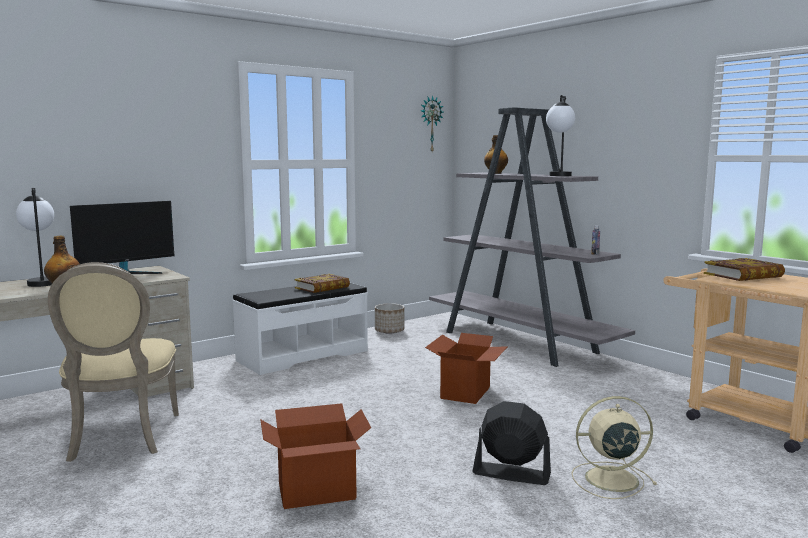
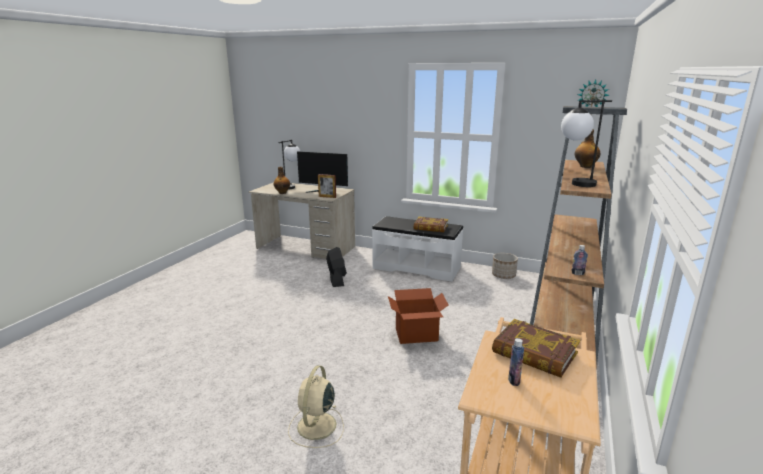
camera: 60 degrees right, 10 degrees up
(120, 438) = (267, 270): beige chair -> none
(163, 276) = (327, 197): none -> picture frame
(317, 492) = (242, 331): cardboard box -> none
(511, 474) = (299, 384): black fan -> black fan (337, 279)
(521, 343) = (561, 329): grey bookcase -> brown bookcase
(609, 479) = (316, 427): beige fan -> beige fan turned 135 degrees counterclockwise
(783, 284) = (514, 380): none -> bottle

